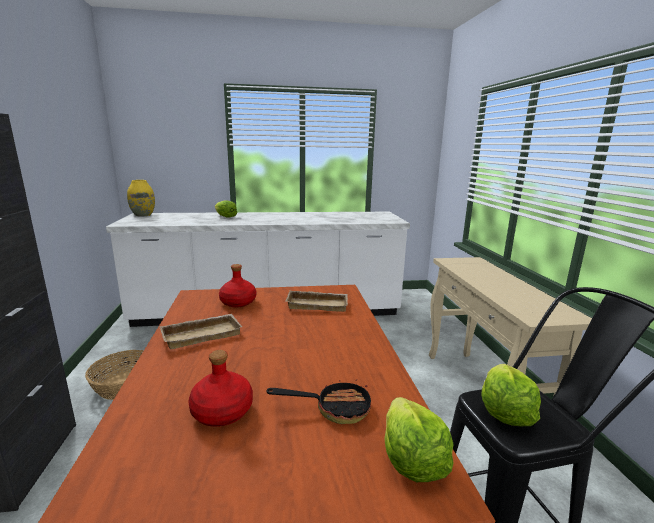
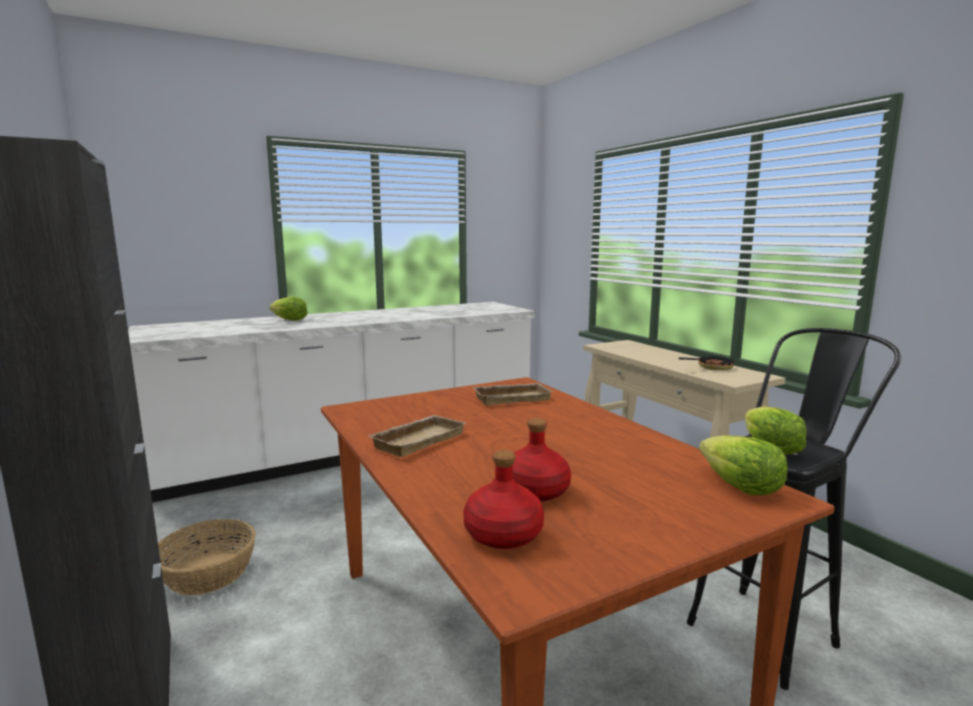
camera: 20 degrees left, 5 degrees down
(143, 215) = (155, 327): yellow vase -> none
(238, 302) = (416, 408): red bottle -> red bottle (503, 535)
(334, 408) = (637, 469): frying pan -> frying pan (710, 368)

